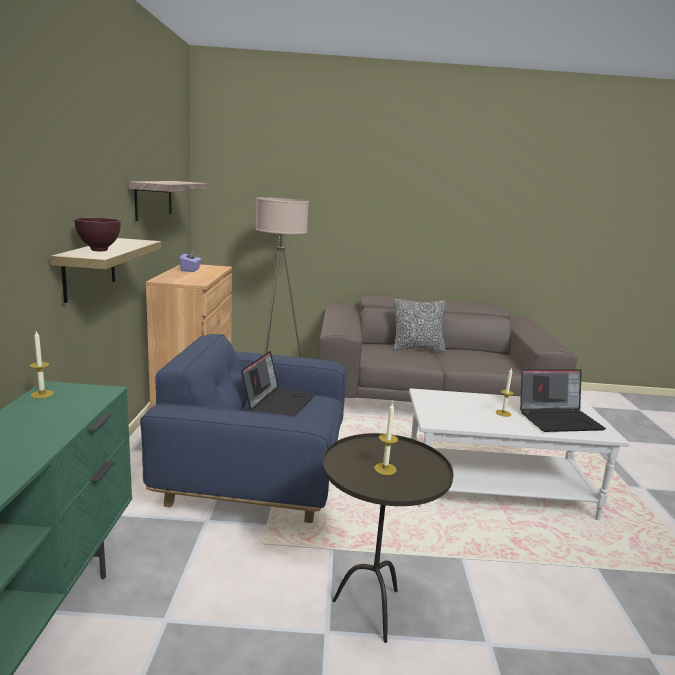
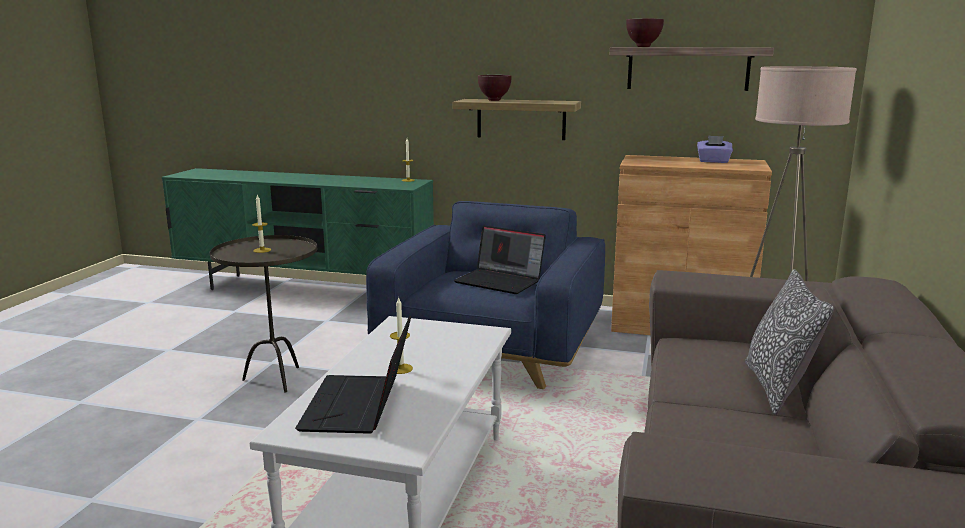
camera: 105 degrees right, 0 degrees up
(168, 183) = (643, 47): none -> brown bowl

